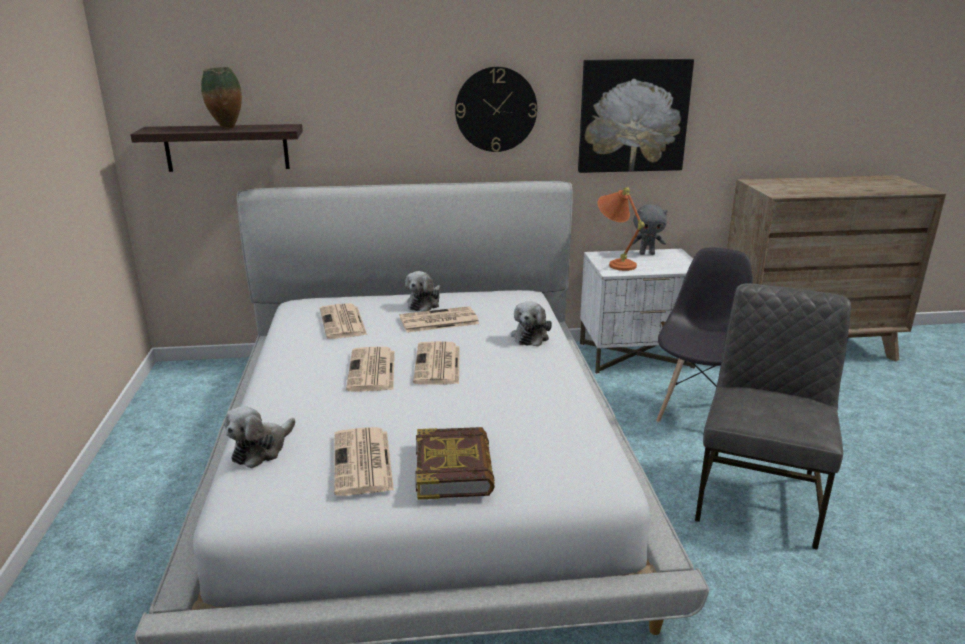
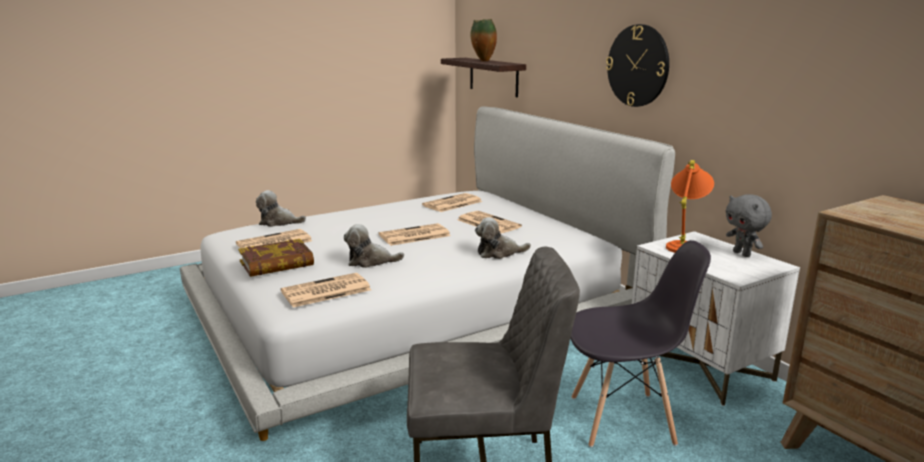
camera: 65 degrees right, 5 degrees down
(372, 371) = (388, 223): newspaper -> newspaper (325, 291)
(425, 303) = (516, 215): plush toy -> plush toy (370, 261)
(633, 116) = (759, 87): picture -> none

